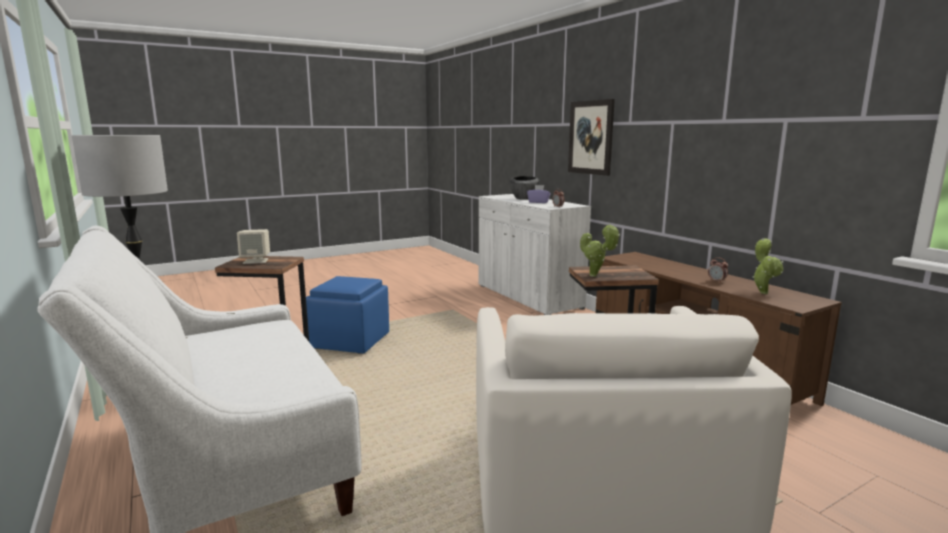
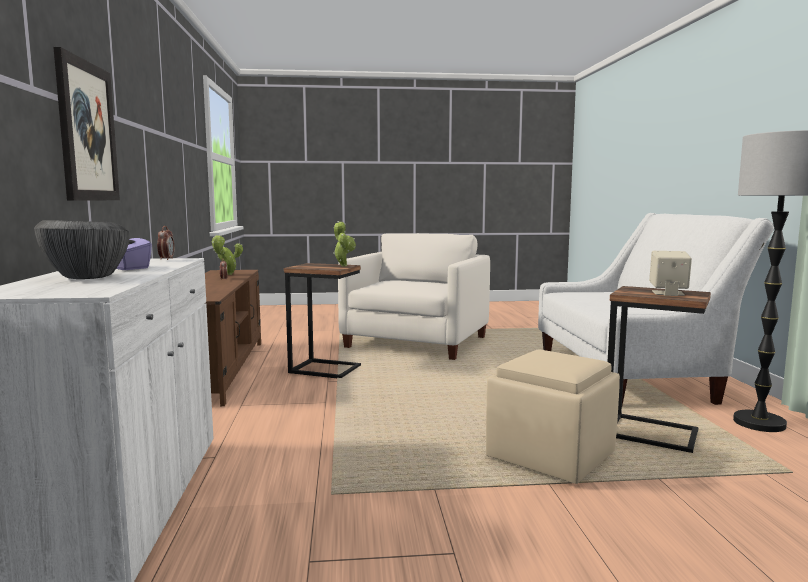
camera: 155 degrees left, 5 degrees down
(350, 341) = (551, 457): blue ottoman -> beige ottoman

